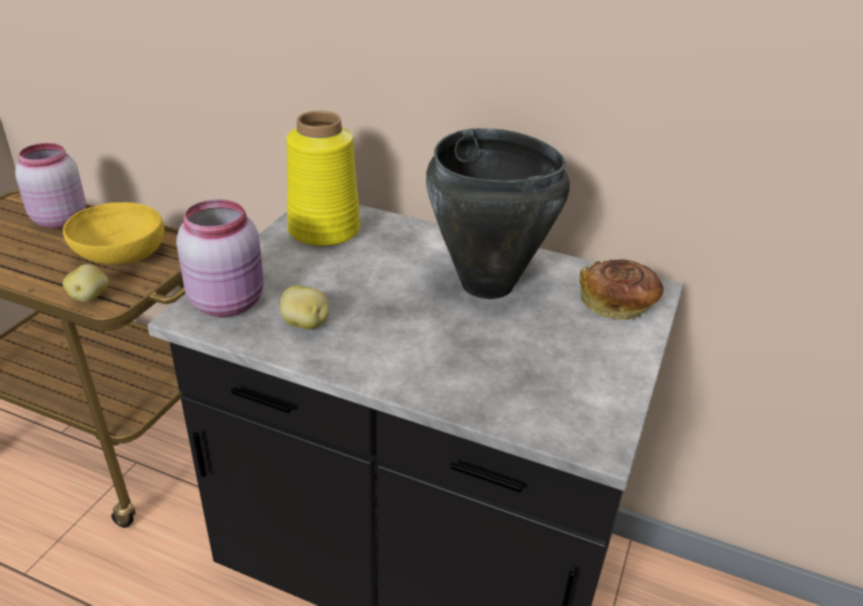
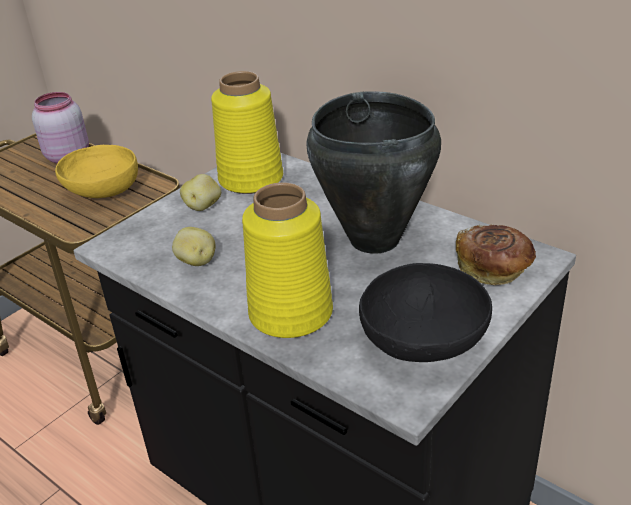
camera: 20 degrees right, 0 degrees up
(90, 297) = (66, 224): potato -> potato (203, 206)
(229, 301) = (144, 236): pink jar -> none
(437, 371) = (289, 314): none -> yellow vase
(589, 385) = (424, 344): none -> black bowl

